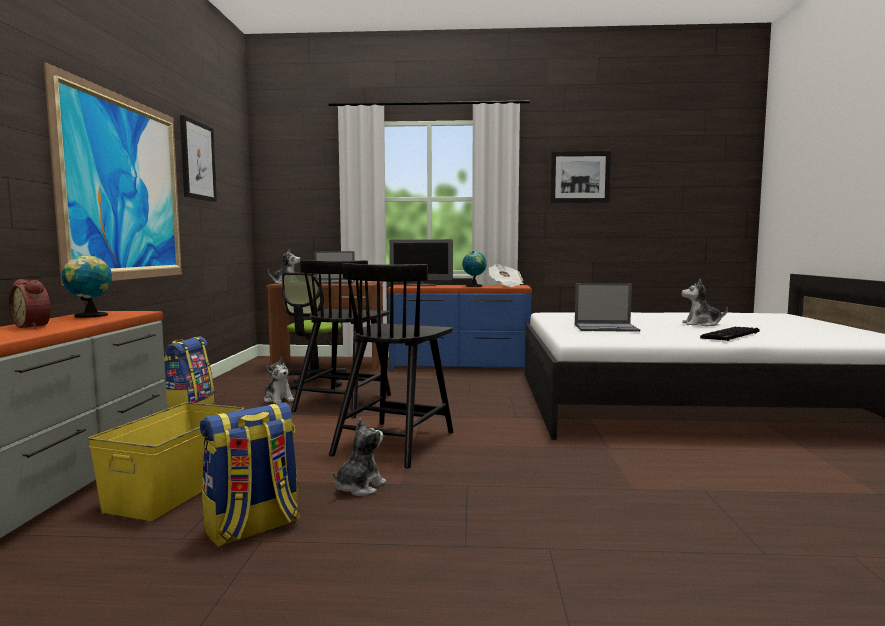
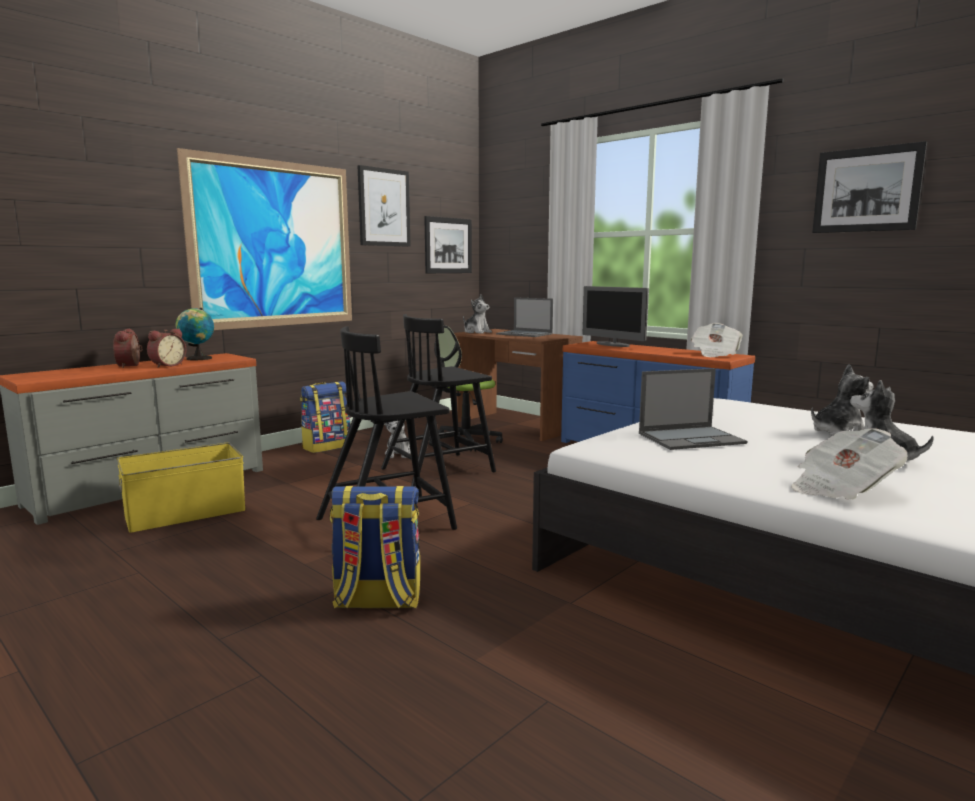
camera: 40 degrees right, 5 degrees up
(87, 322) = (167, 365): none -> alarm clock
(236, 203) = (448, 245): none -> picture
(252, 528) = (154, 561): backpack -> backpack (377, 601)
(359, 487) = (273, 555): plush toy -> plush toy (838, 432)
(474, 286) = (669, 351): globe -> none
(606, 328) = (692, 438): laptop -> laptop turned 60 degrees counterclockwise
(731, 335) = (841, 489): keyboard -> newspaper

